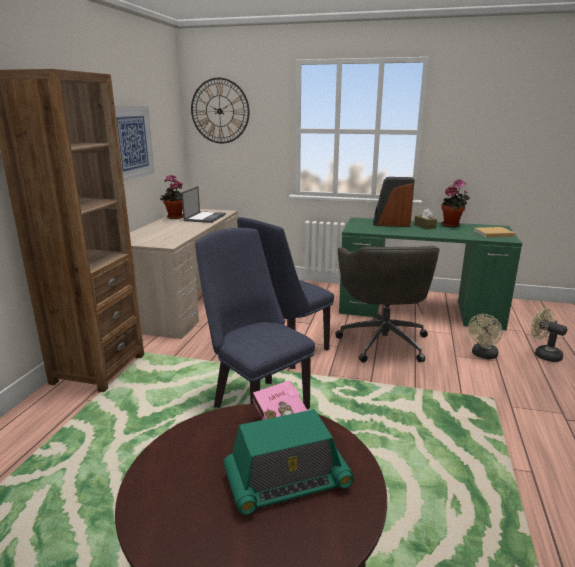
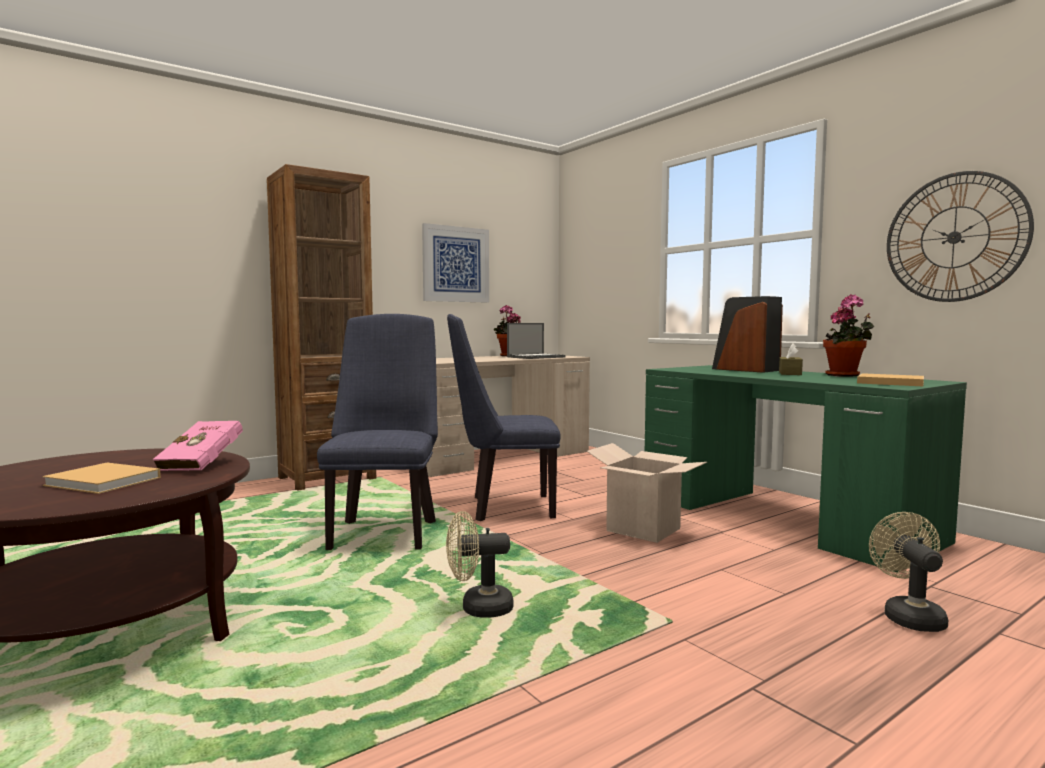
camera: 40 degrees right, 15 degrees down
(220, 111) = (589, 238): wall clock -> wall clock (954, 237)
(287, 481) = (105, 482): radio -> beige book
(383, 341) = (643, 529): grey office chair -> cardboard box
(483, 355) = (773, 582): beige fan -> beige fan (478, 608)

